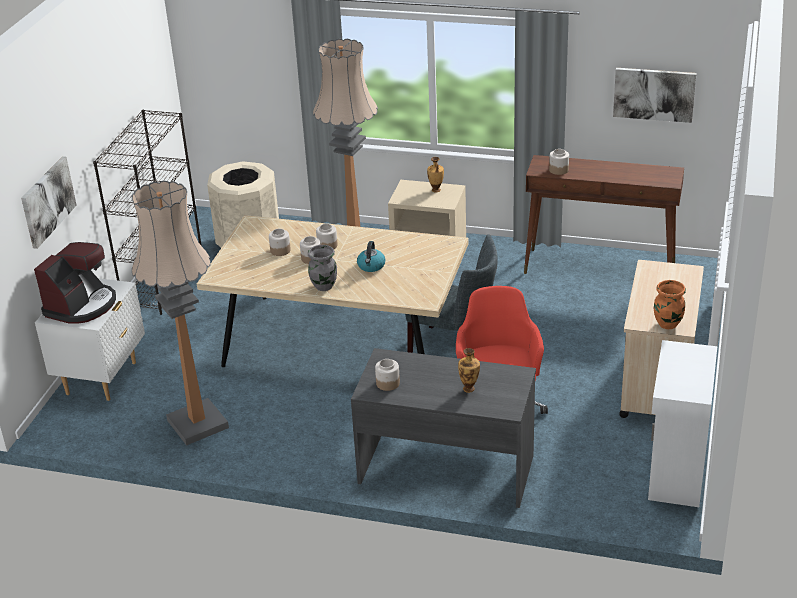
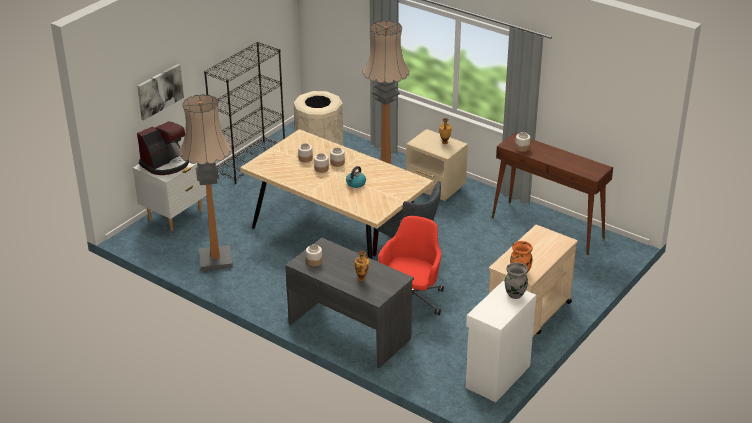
camera: 20 degrees right, 0 degrees up
(324, 286) = (316, 189): grey vase -> grey vase (515, 295)
(654, 94) = (601, 108): picture -> none

